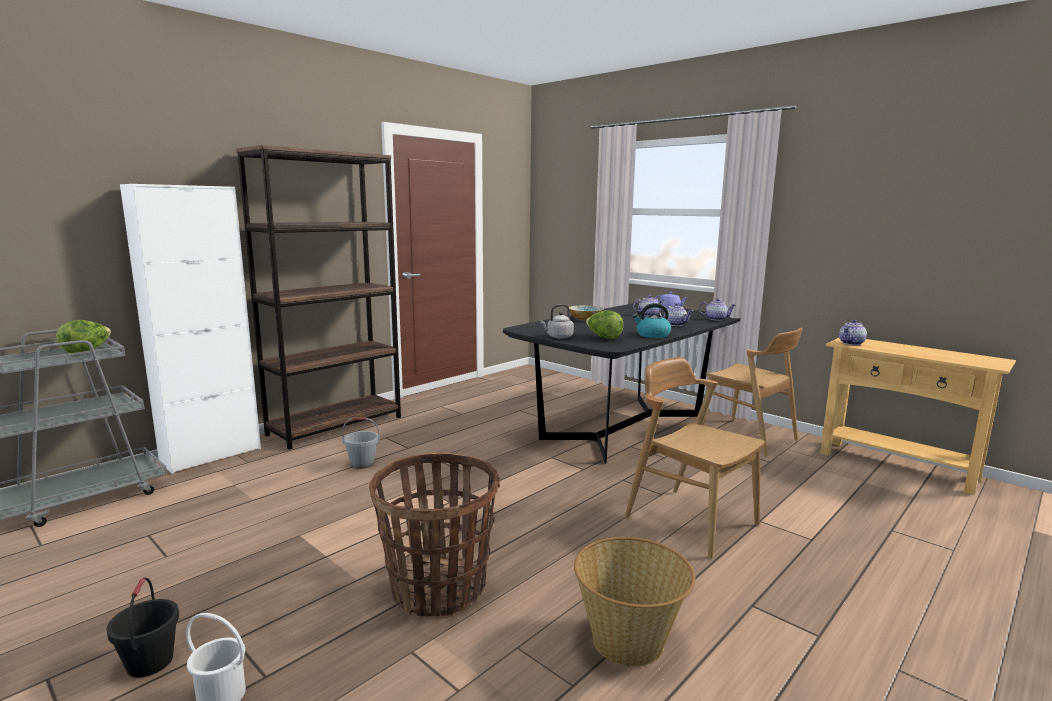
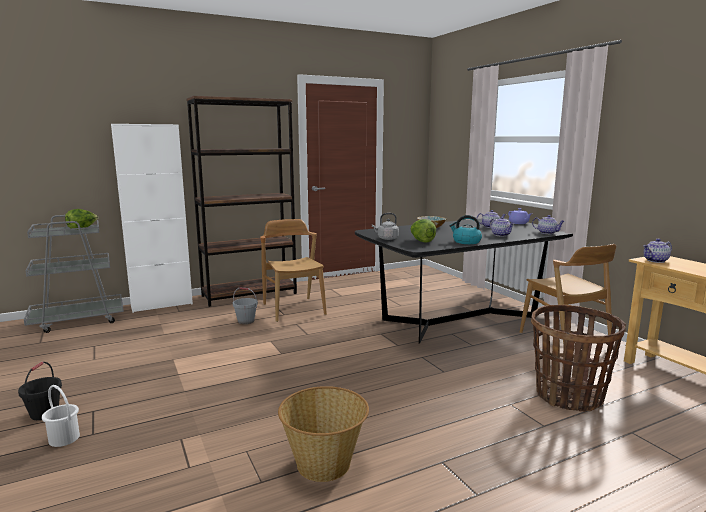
camera: 20 degrees right, 0 degrees up
(438, 589) = (227, 406): basket -> basket (569, 396)
(690, 520) = (449, 394): brown chair -> brown chair (294, 309)

